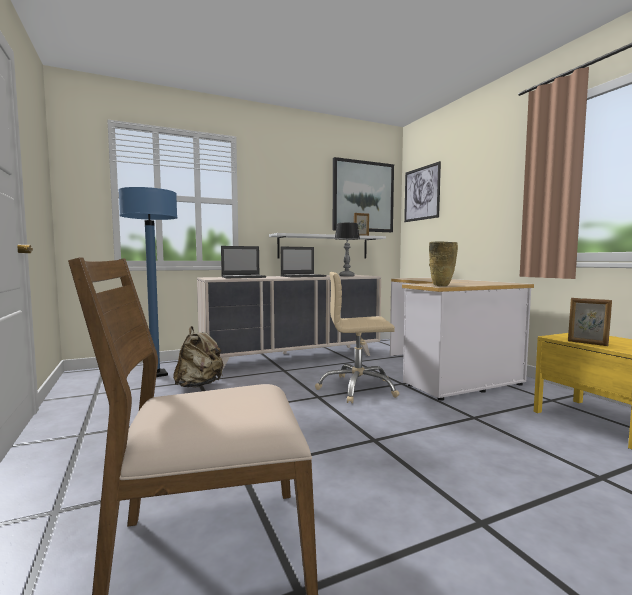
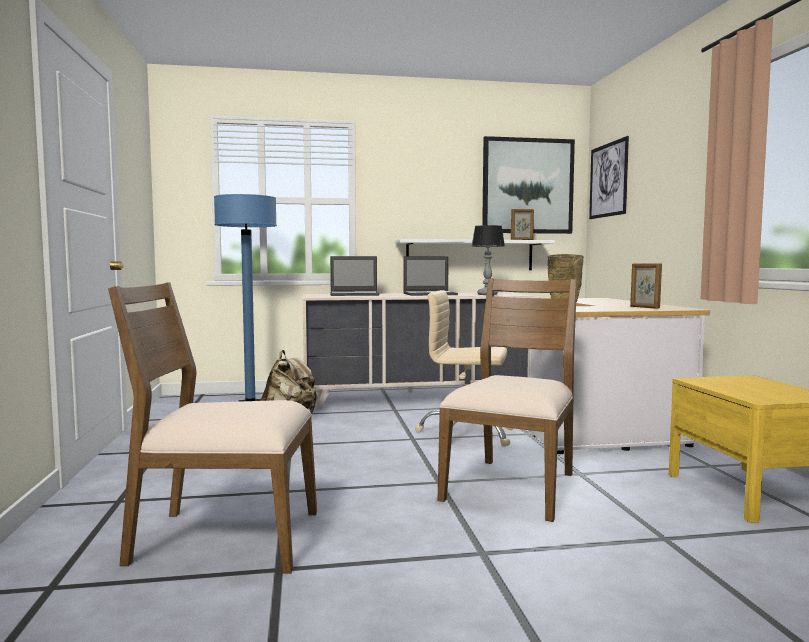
camera: 15 degrees right, 0 degrees up
(437, 437) = (512, 486): none -> brown chair
(587, 343) = (720, 388): picture frame -> picture frame (644, 307)

